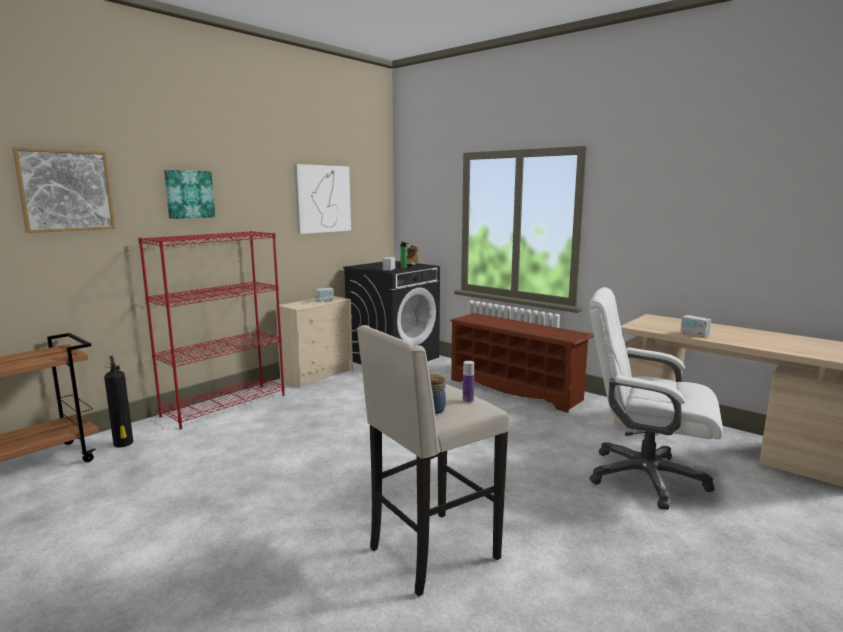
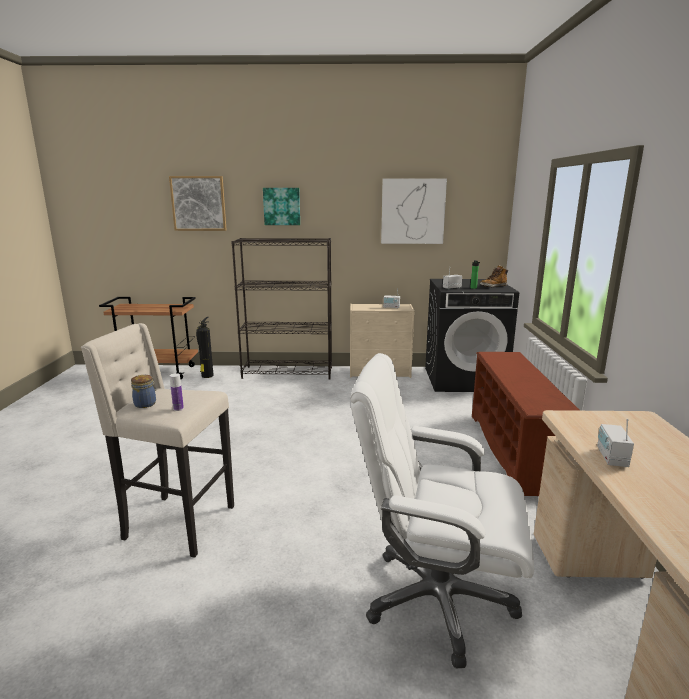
camera: 50 degrees right, 5 degrees up
(225, 405) = (288, 373): red bookcase -> black bookcase
(644, 477) = (436, 599): white office chair -> white office chair turned 60 degrees counterclockwise

